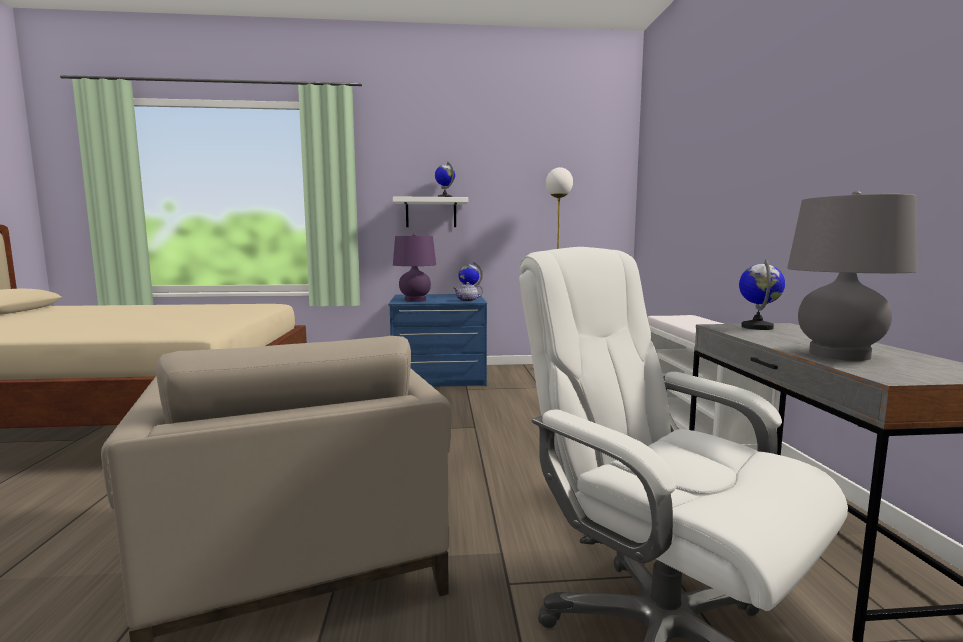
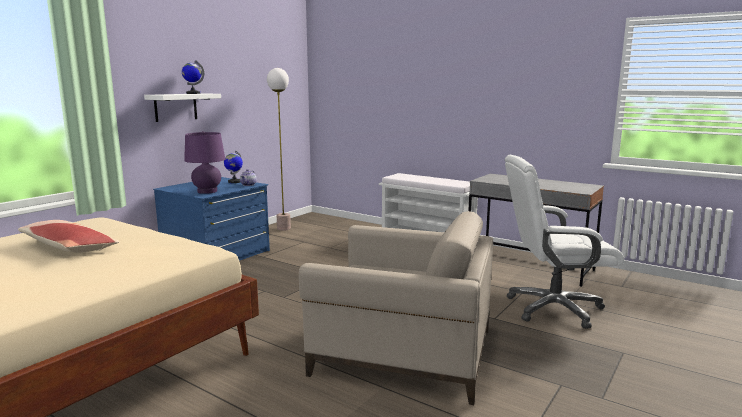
camera: 50 degrees left, 5 degrees up
(177, 313) = (68, 247): none -> pillow
(757, 327) = (492, 178): globe -> none
(839, 355) = (551, 186): grey table lamp -> none

